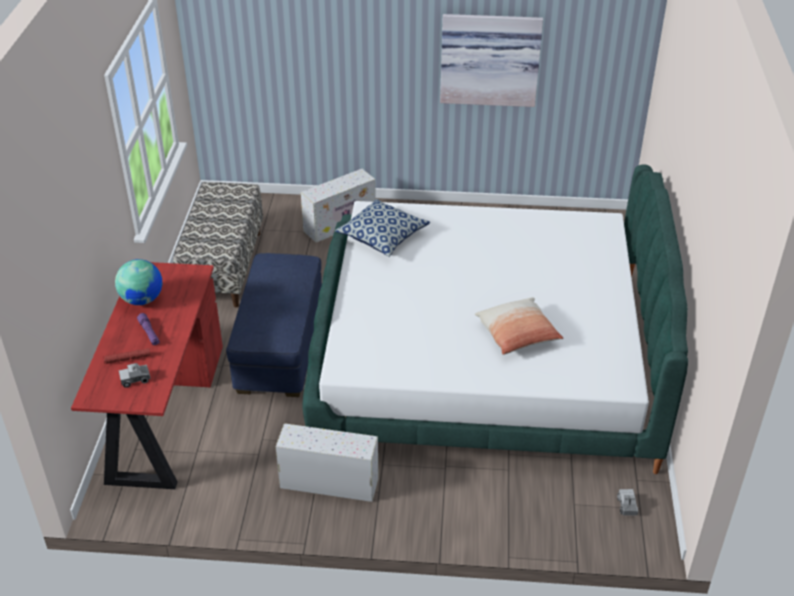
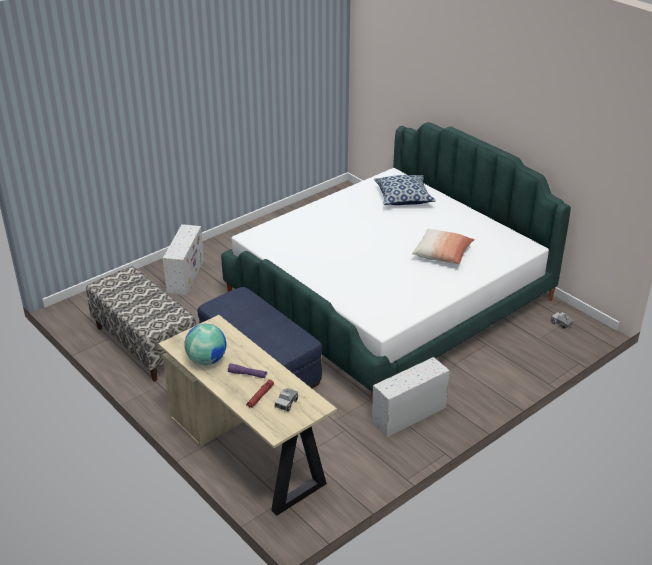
camera: 45 degrees left, 5 degrees down
(163, 414) = (248, 451): red desk -> beige desk
(382, 237) = (285, 246): pillow -> pillow (403, 198)
(490, 58) = (252, 97): picture -> none

